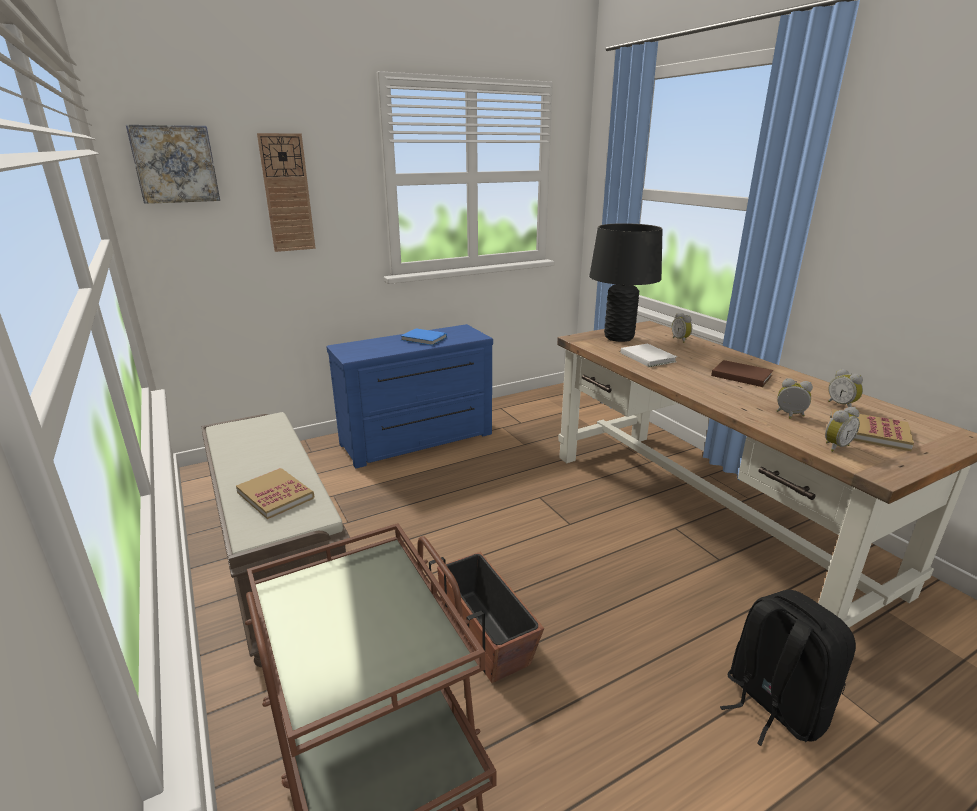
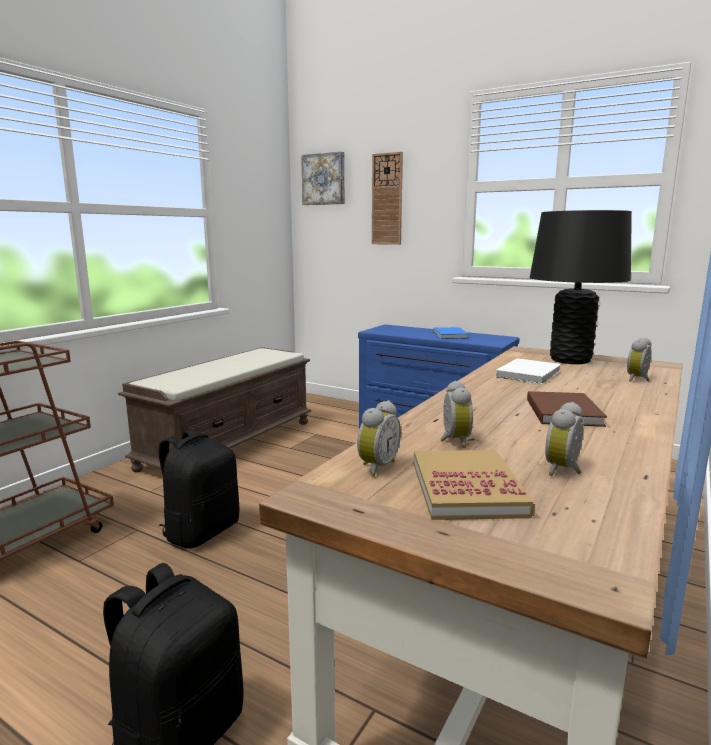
camera: 60 degrees right, 10 degrees down
(275, 495) = (193, 375): book -> none
(485, 633) = (201, 531): planter -> black backpack
(834, 446) = (376, 467): alarm clock -> alarm clock turned 90 degrees counterclockwise

